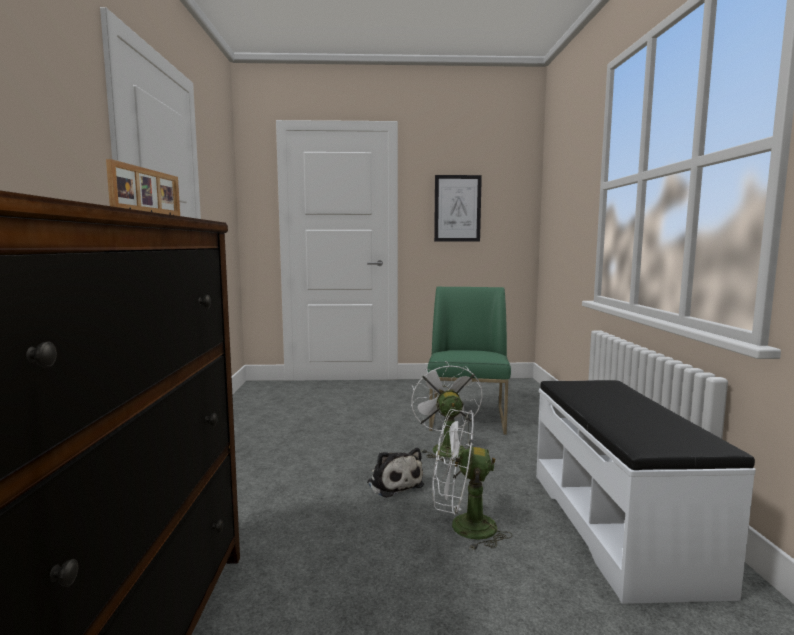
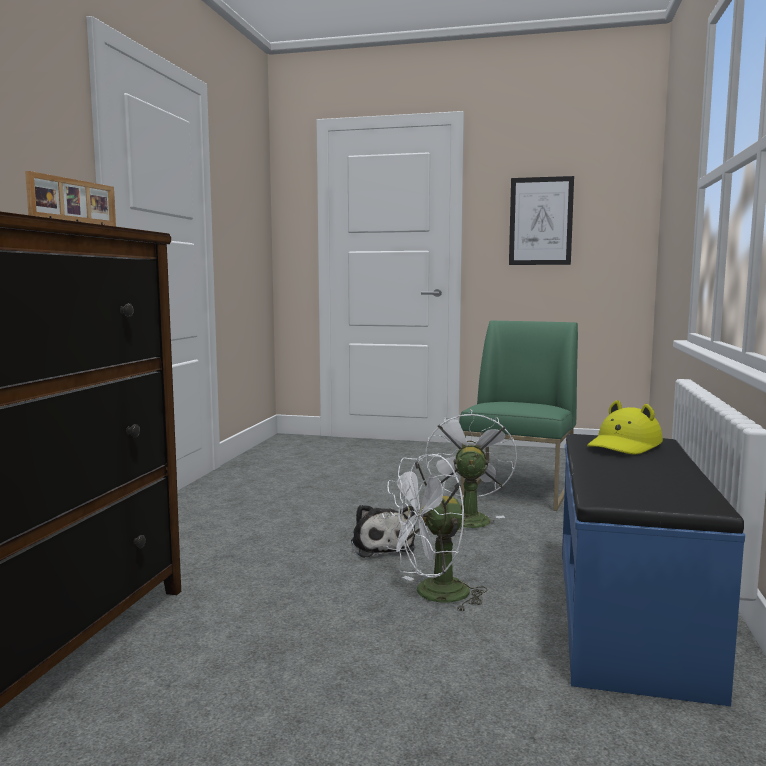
camera: 15 degrees right, 0 degrees up
(463, 528) = (432, 595): white fan -> white fan turned 45 degrees counterclockwise
(595, 390) = (624, 445): none -> yellow hat
(618, 525) = (630, 616): white bench -> blue bench

